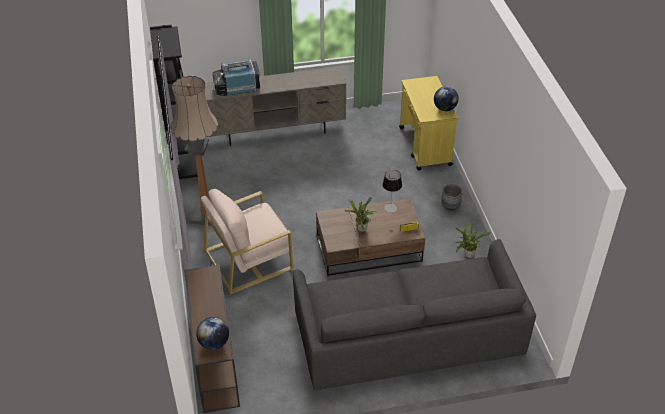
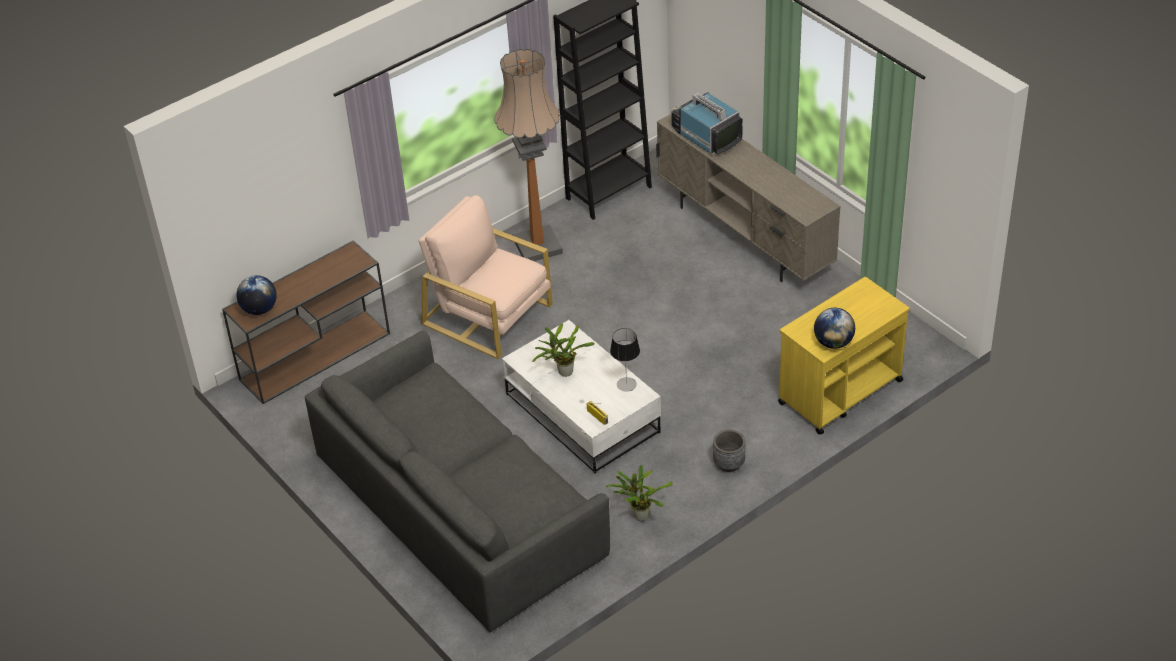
camera: 65 degrees right, 0 degrees up
(368, 249) = (581, 412): brown coffee table -> white coffee table

